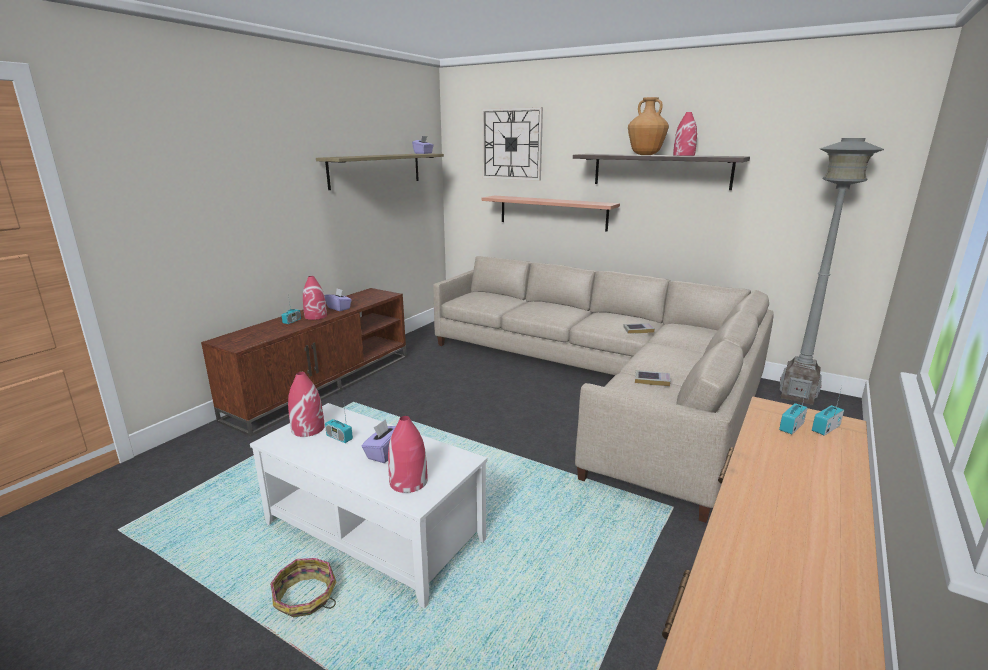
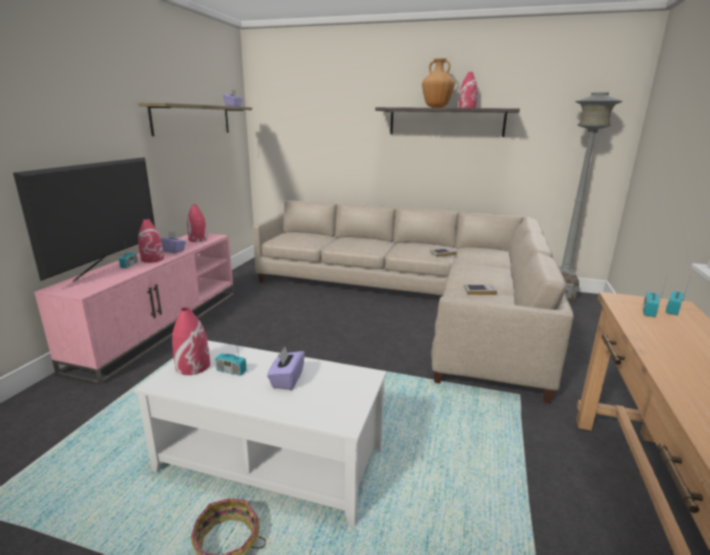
camera: 15 degrees left, 0 degrees up
(273, 321) = (108, 266): none -> television
(324, 385) = (161, 326): brown tv stand -> pink tv stand
(408, 482) = (326, 404): red vase -> red vase (198, 239)
(511, 144) = (313, 100): wall clock -> none
(552, 212) = (353, 160): shelf -> none

